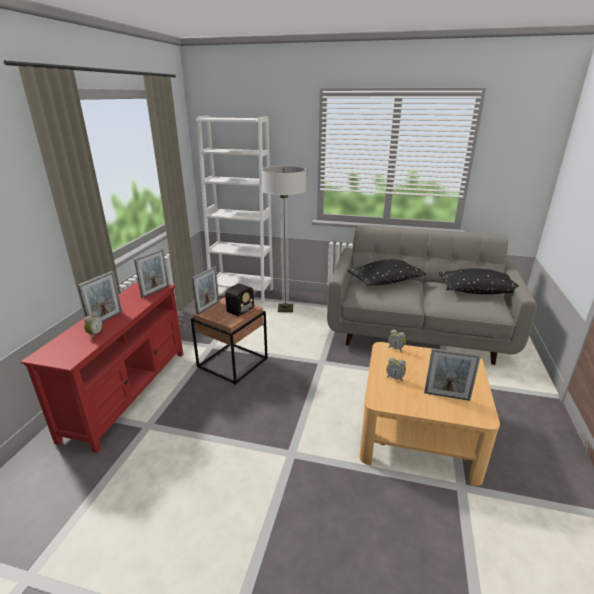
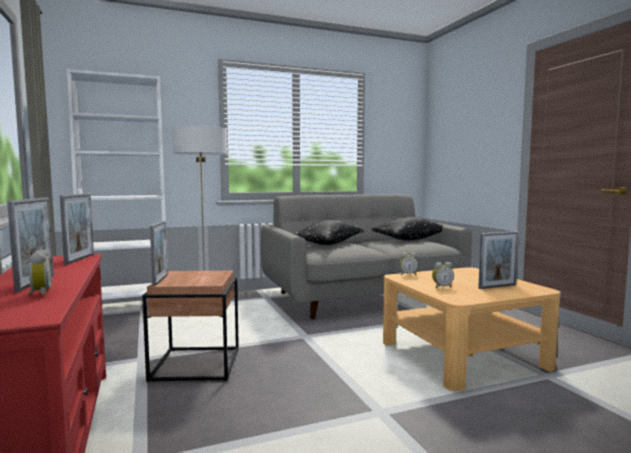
camera: 35 degrees left, 20 degrees down
(233, 312) = (203, 277): radio -> none

